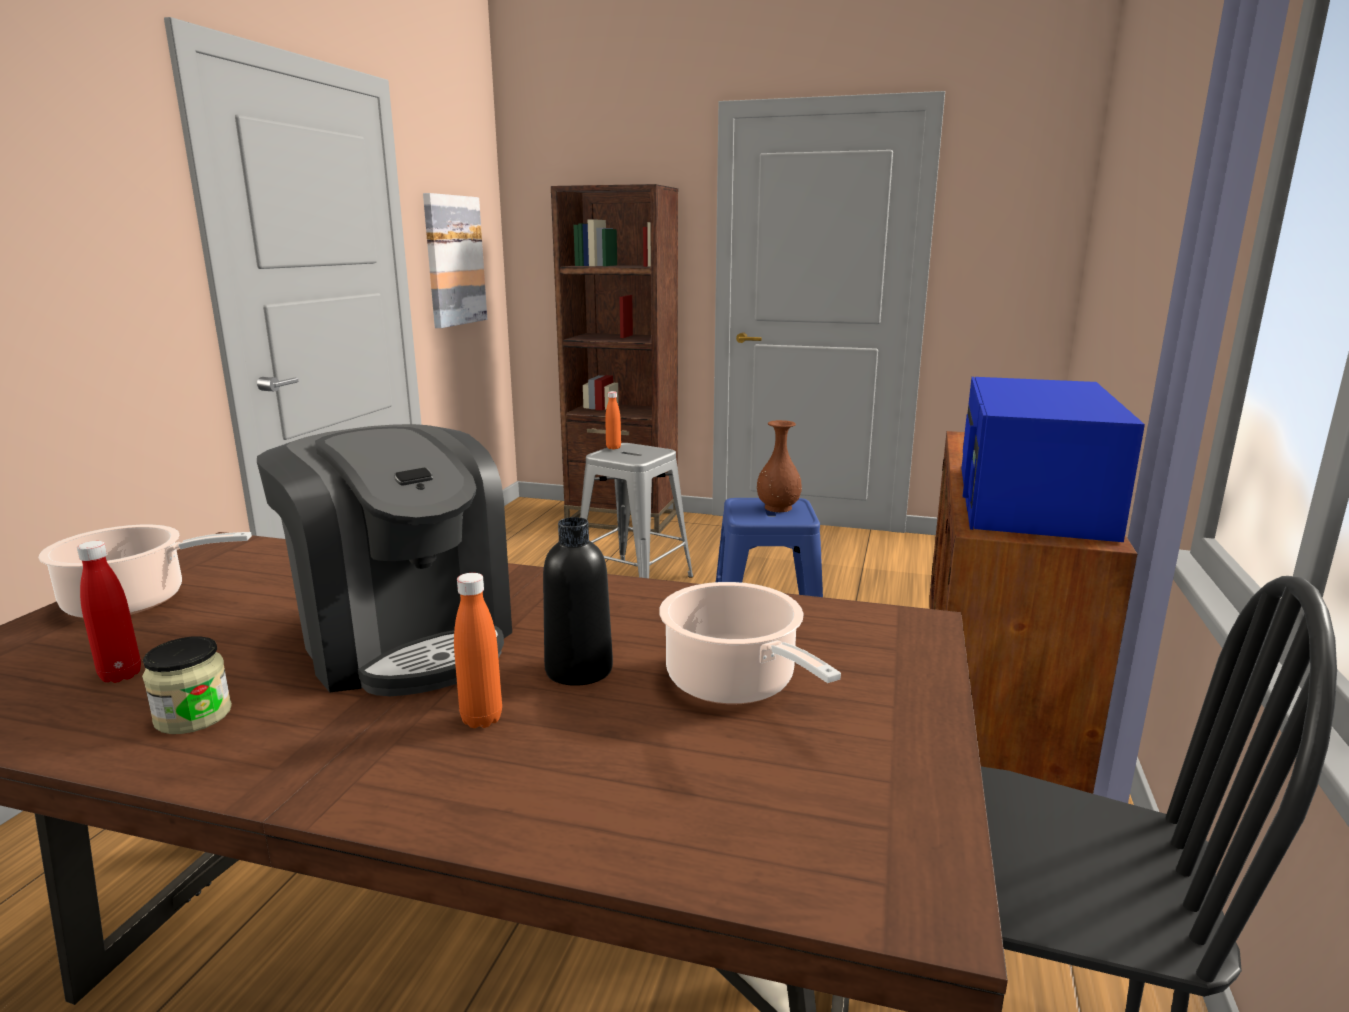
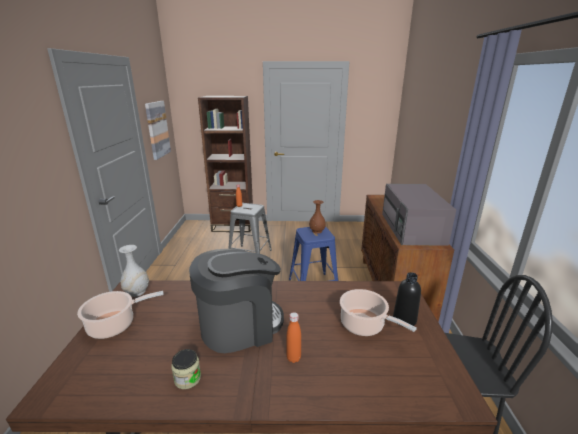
camera: 15 degrees left, 5 degrees up
(120, 675) = (141, 364): red bottle -> none
(233, 554) = (137, 292): none -> white vase
(404, 639) = (240, 325): coffee machine -> coffee machine turned 60 degrees counterclockwise
(579, 670) = (311, 329): black bottle -> black bottle (404, 320)
(1032, 501) = (412, 229): blue microwave -> grey microwave

